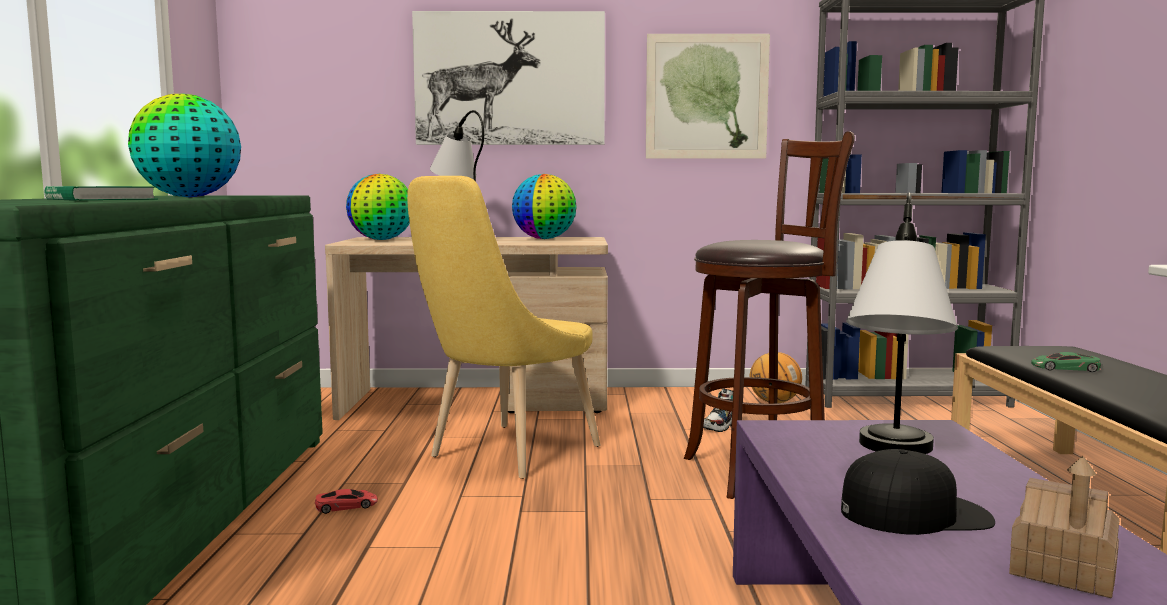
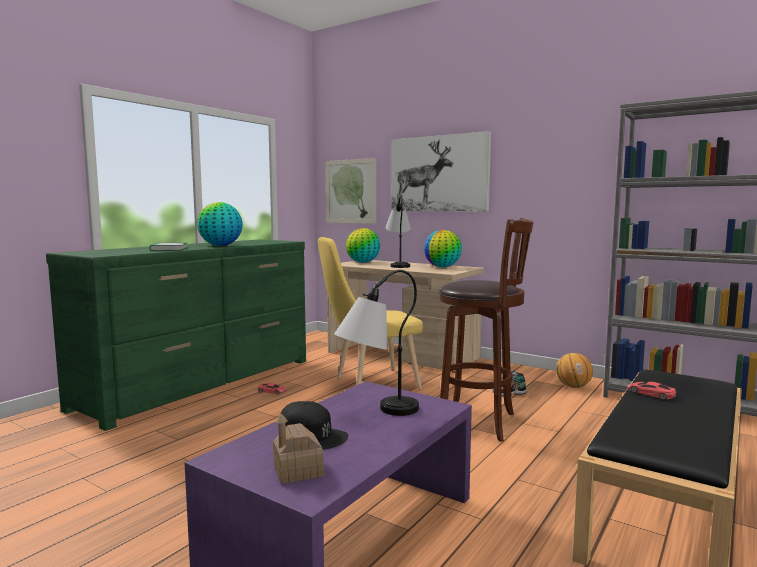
camera: 35 degrees right, 0 degrees up
(706, 97) = (552, 180): picture -> picture (350, 191)
(1065, 368) = (650, 393): green toy car -> red toy car

